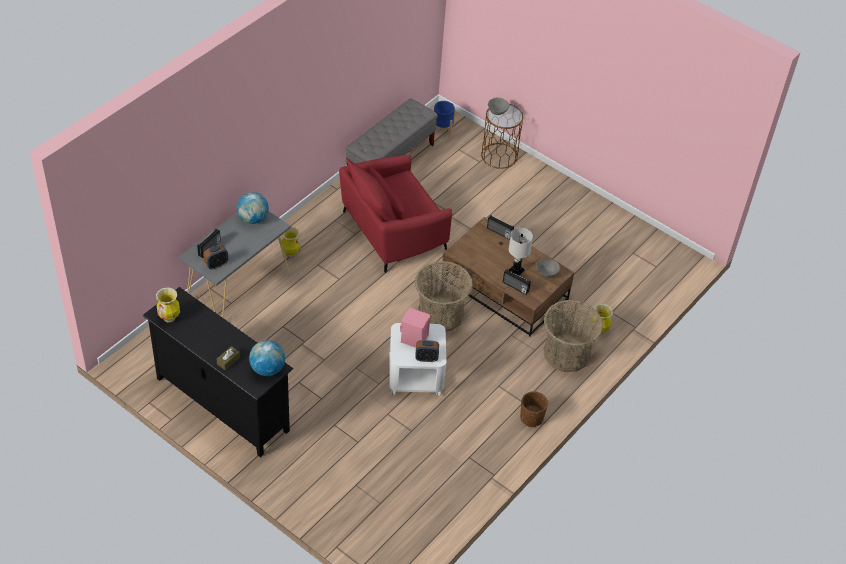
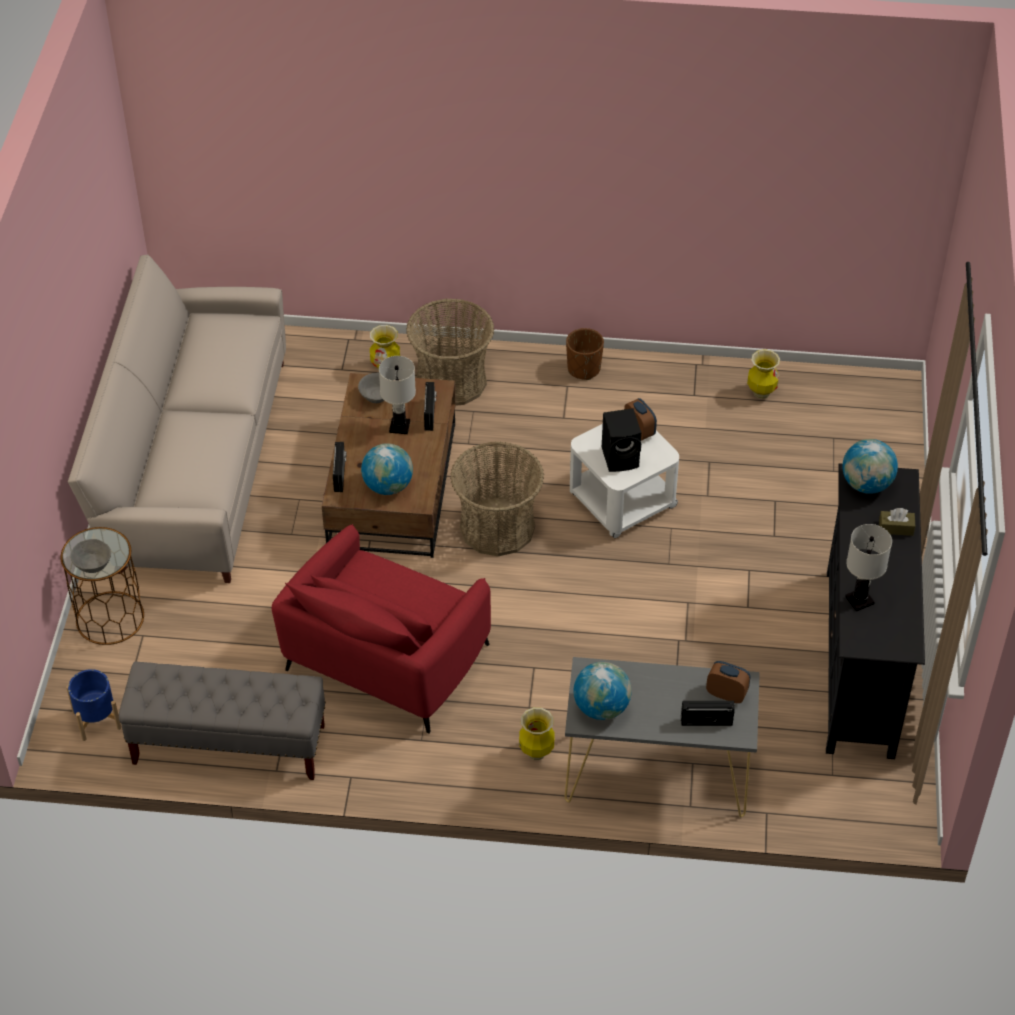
camera: 120 degrees left, 0 degrees up
(169, 318) = (898, 630): vase -> vase (761, 393)
(200, 315) = (859, 601): none -> white table lamp
(392, 231) = (385, 659): red armchair -> red armchair turned 90 degrees clockwise
(413, 339) = (621, 457): pink speaker -> black speaker
(476, 246) = (388, 486): none -> globe
(581, 224) = (193, 463): none -> beige sofa

